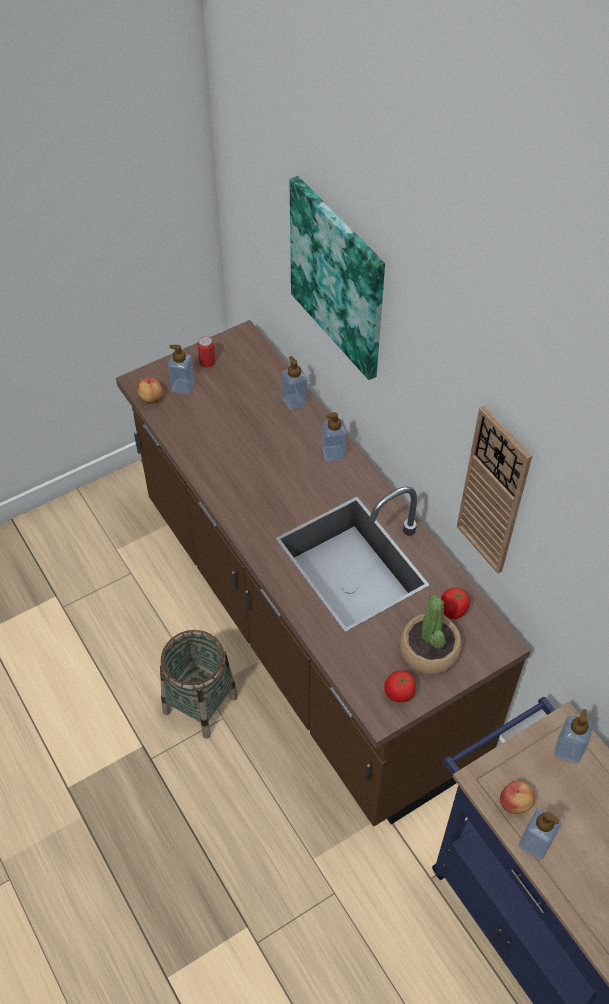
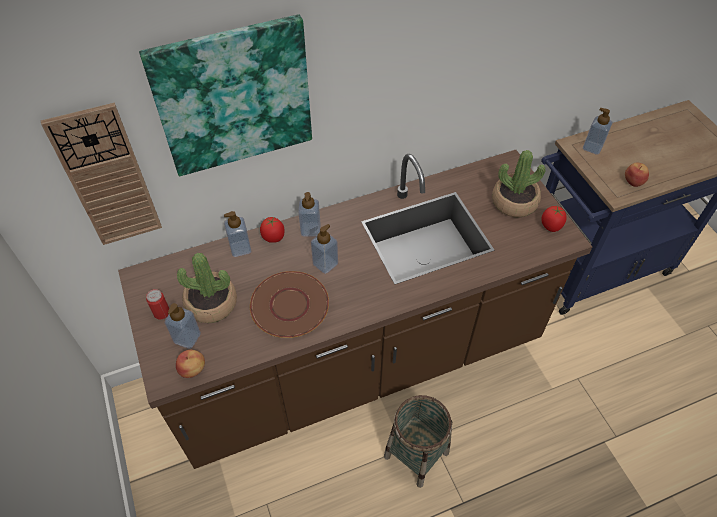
camera: 80 degrees left, 0 degrees up
(223, 394) = (211, 304): none -> potted plant
(232, 454) = (290, 305): none -> brown plate
(453, 611) = (480, 183): tomato -> tomato (273, 237)
(493, 492) = (459, 83): wall clock -> wall clock (107, 178)
(535, 843) = (661, 177): soap dispenser -> soap dispenser (325, 264)

